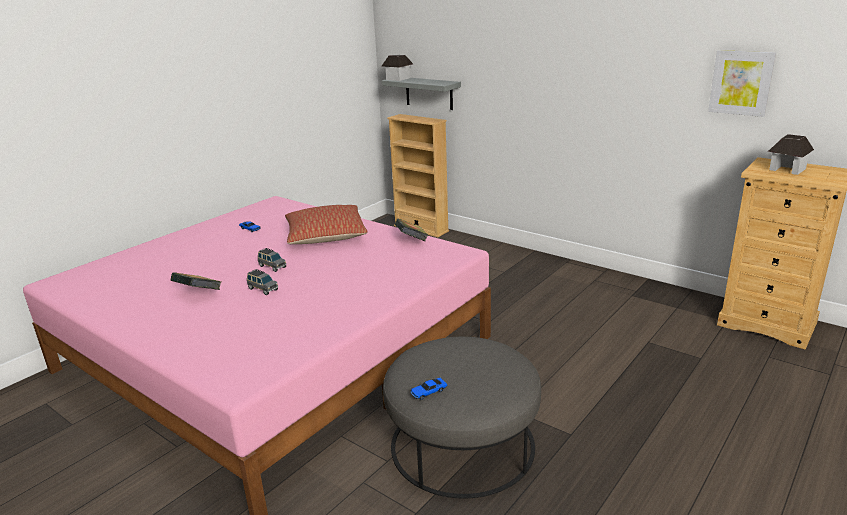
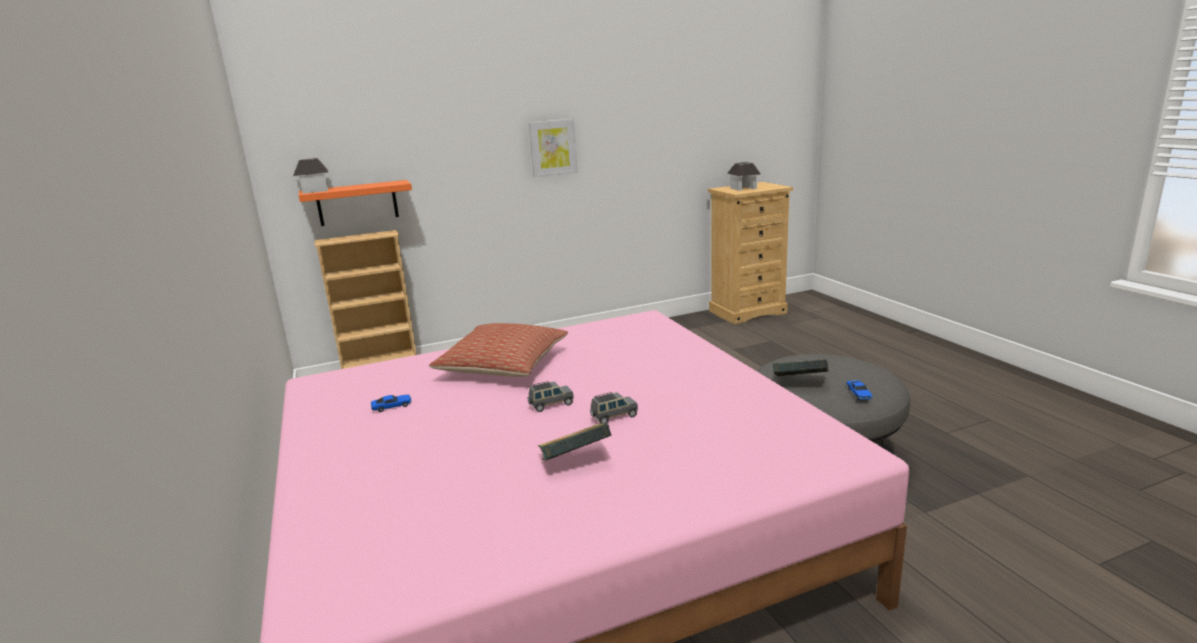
camera: 60 degrees left, 5 degrees down
(411, 241) = (588, 331): book -> book (800, 383)
(429, 93) = (357, 203): grey shelf -> orange shelf
(741, 83) = (685, 133): picture -> picture (552, 147)

